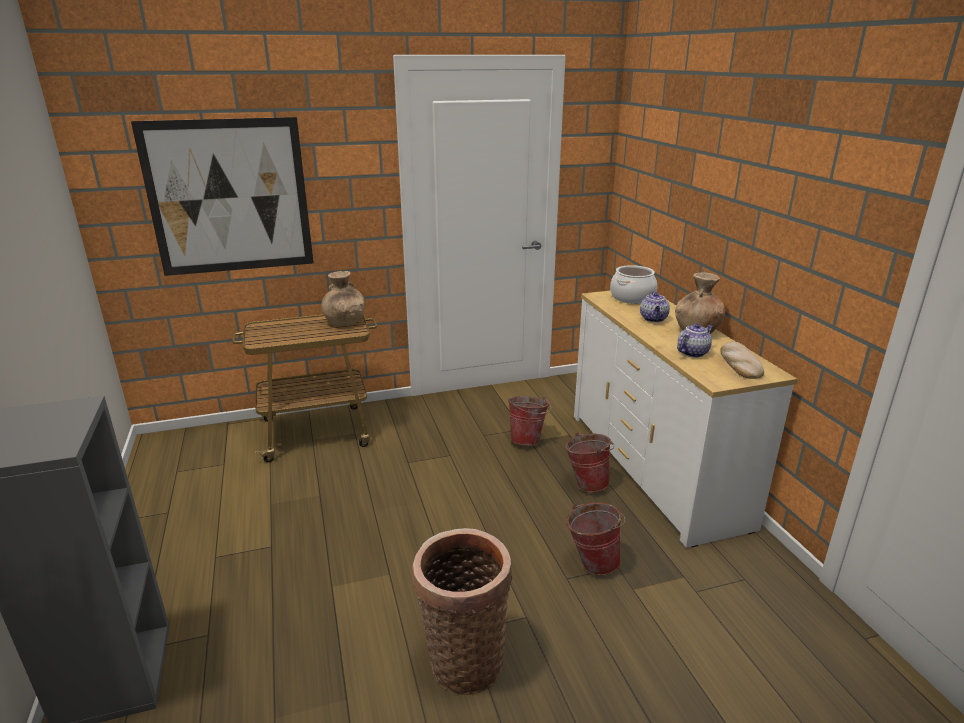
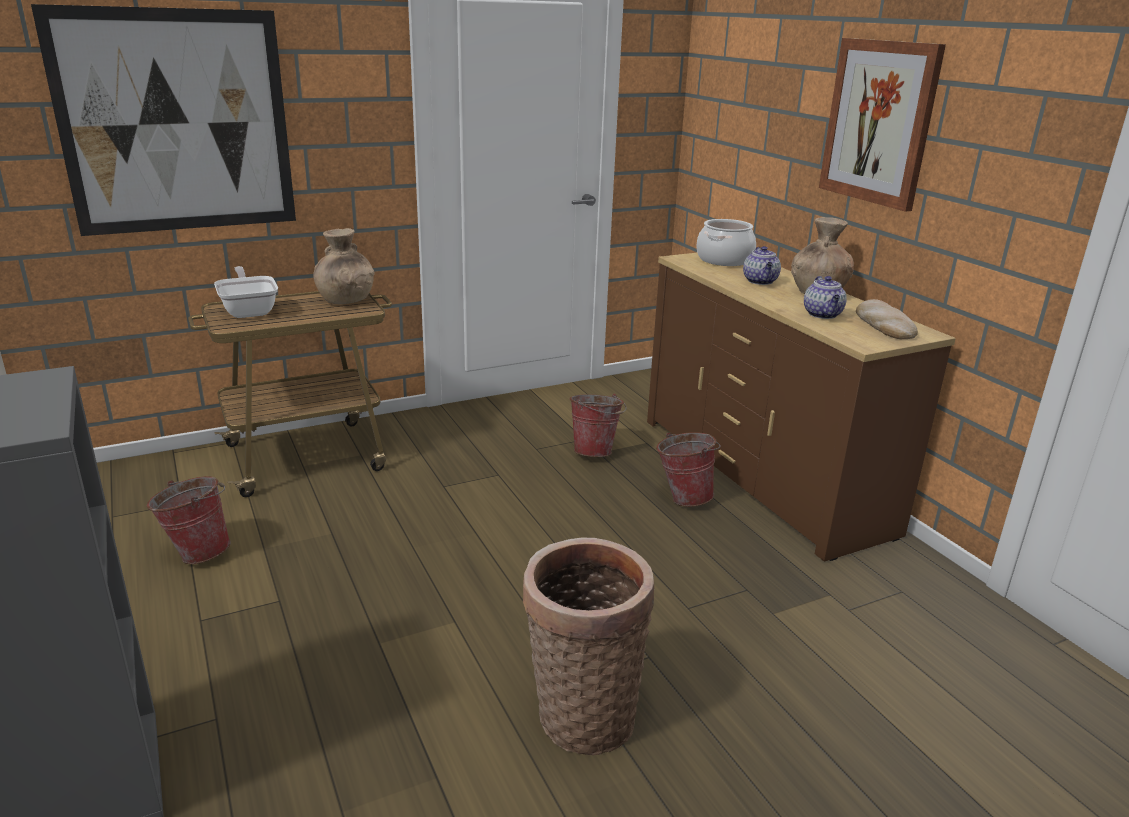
camera: 10 degrees left, 0 degrees up
(276, 329) = (249, 310): none -> frying pan
(591, 562) = (714, 586): bucket -> bucket (197, 552)
(655, 467) = (762, 474): white dresser -> brown dresser
(692, 352) = (823, 315): teapot -> teapot turned 135 degrees clockwise
(746, 200) = (879, 122): none -> picture

